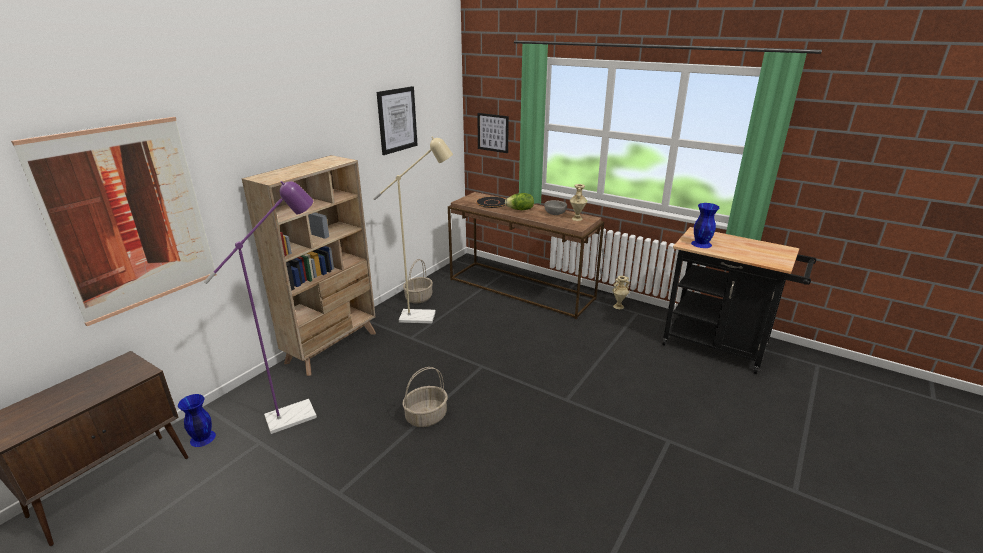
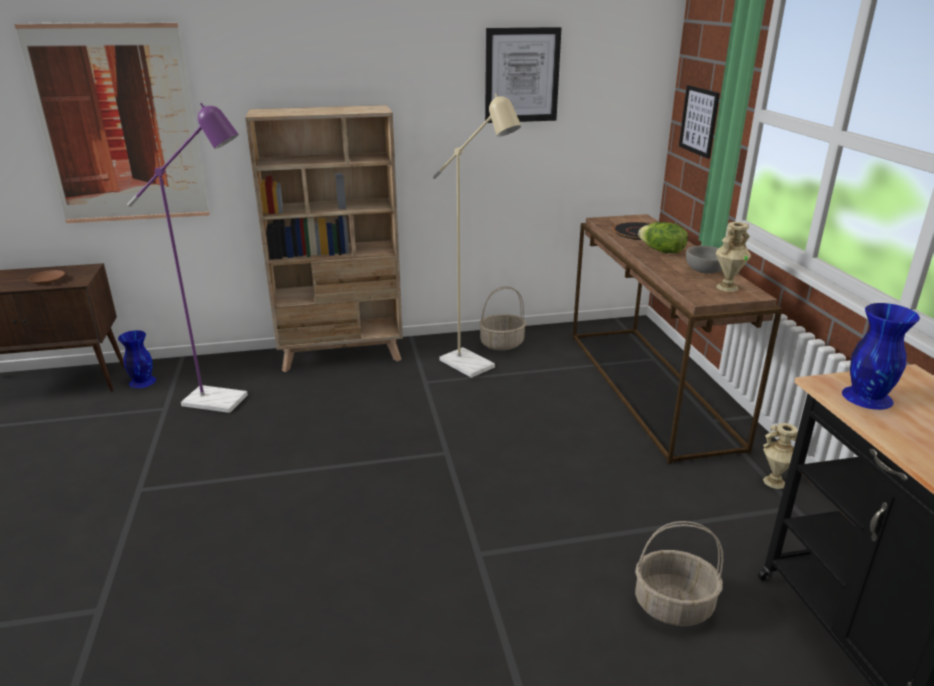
camera: 45 degrees right, 0 degrees up
(109, 384) = (48, 281): none -> brown plate
(426, 416) = (308, 470): basket -> basket (674, 605)

